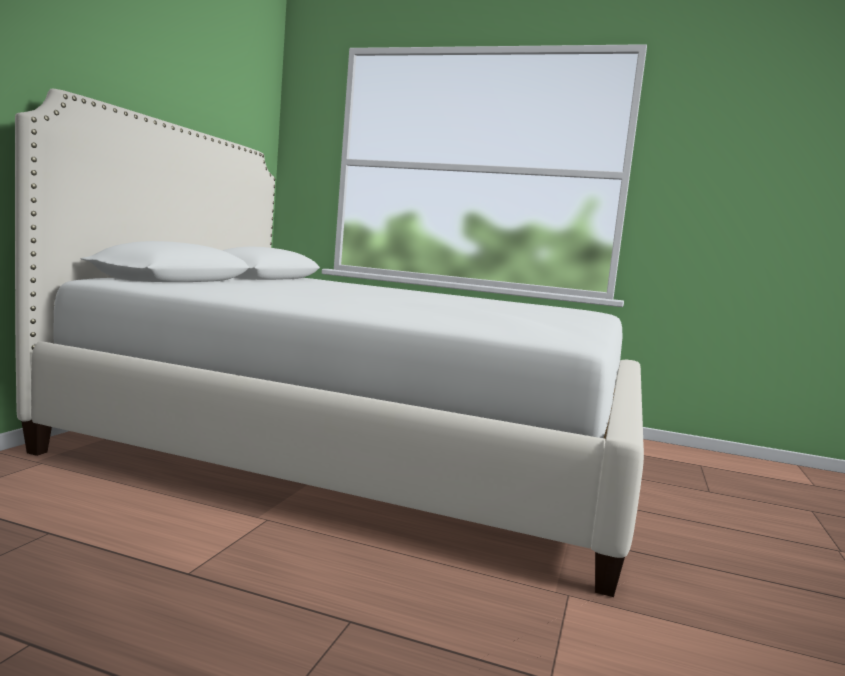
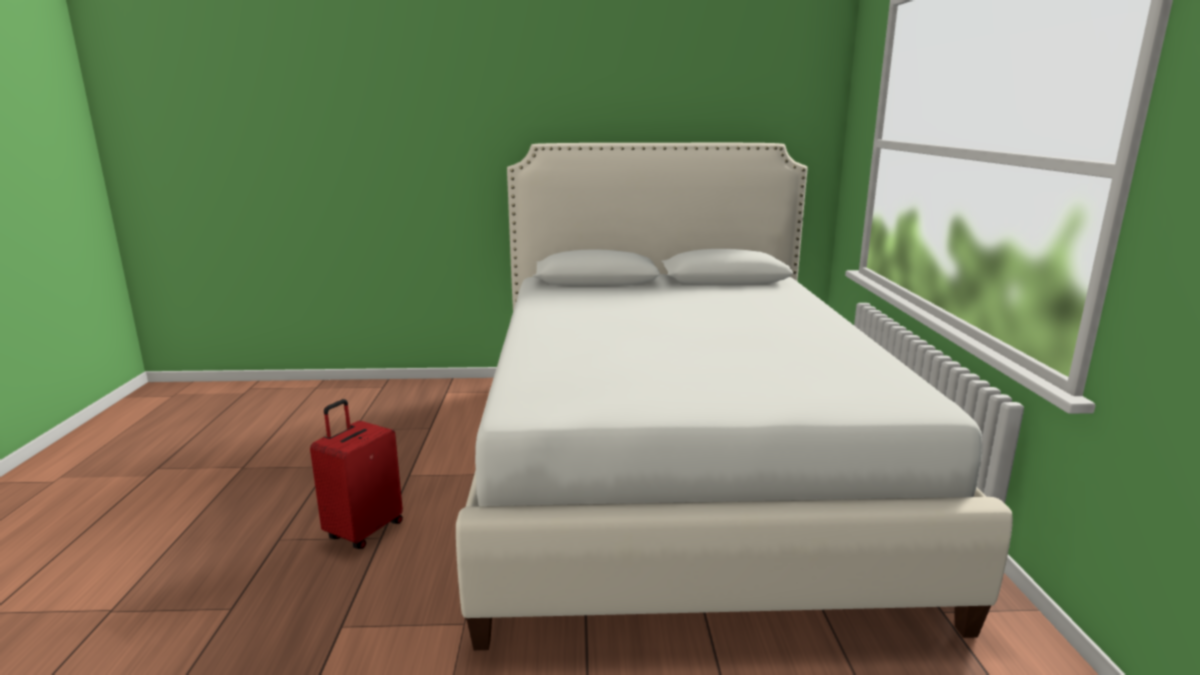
camera: 70 degrees right, 10 degrees up
(318, 633) = (363, 531): none -> red suitcase

